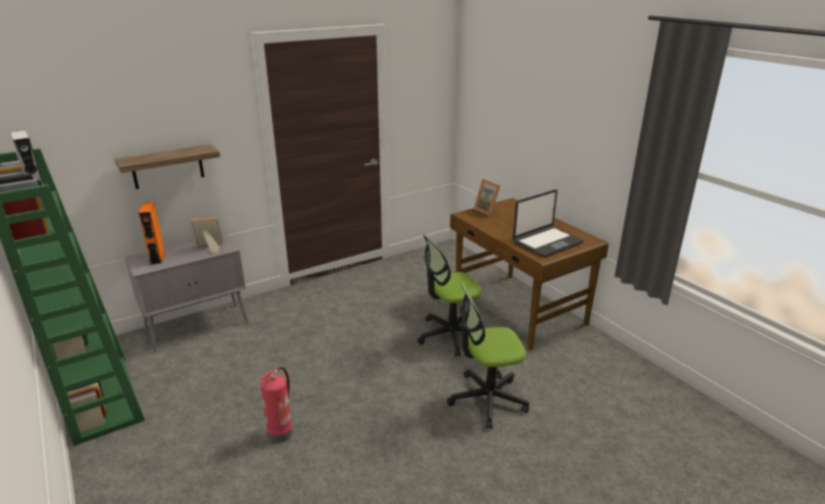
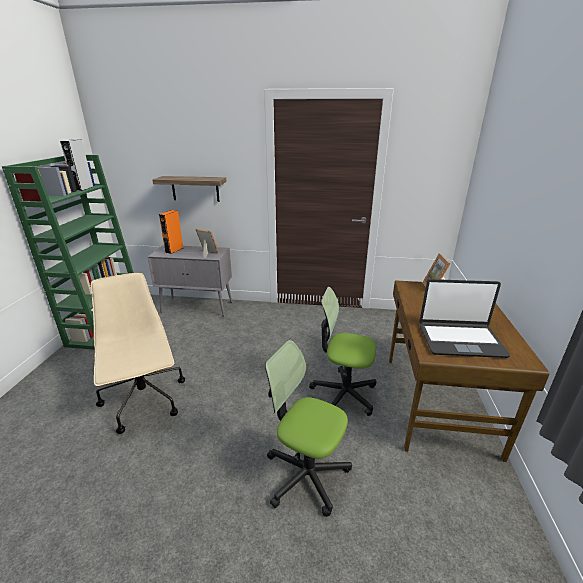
camera: 40 degrees right, 0 degrees up
(280, 432) = (145, 401): fire extinguisher -> beige office chair

